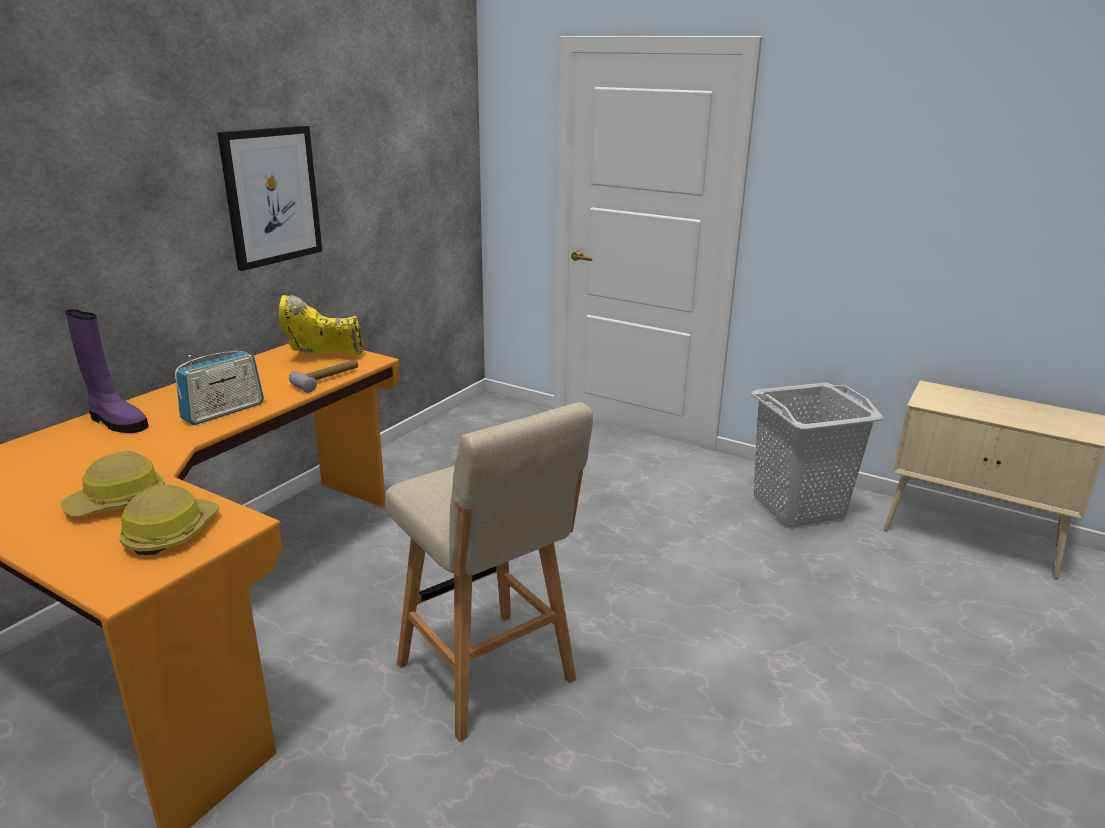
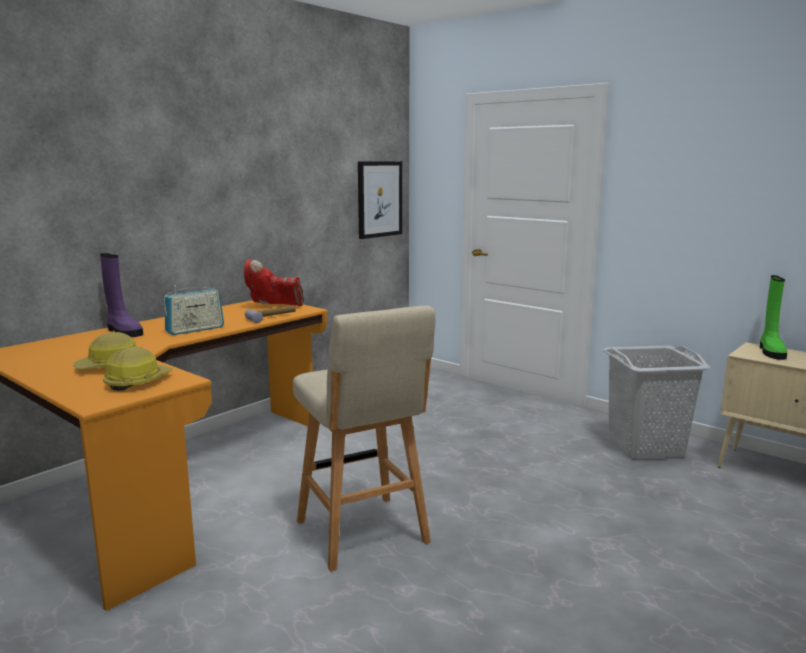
camera: 10 degrees right, 10 degrees down
(271, 196) = (249, 195): picture -> picture (379, 199)
(323, 357) = (274, 307): yellow boot -> red boot
(953, 396) = (771, 352): none -> green boot

